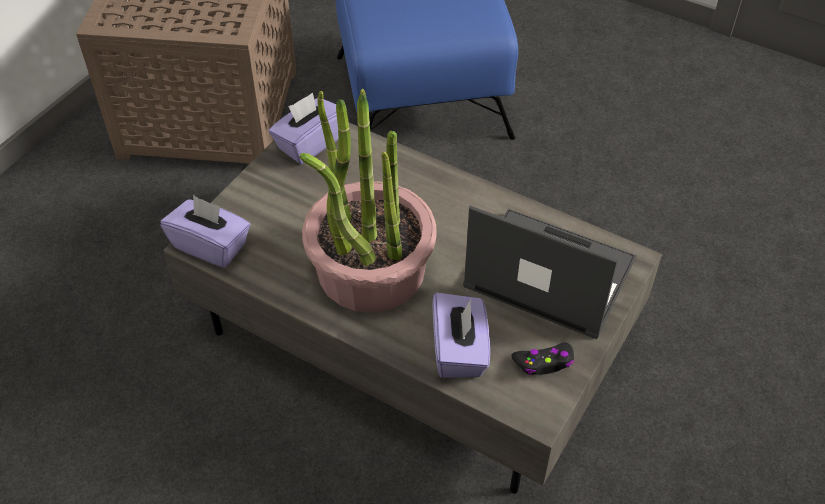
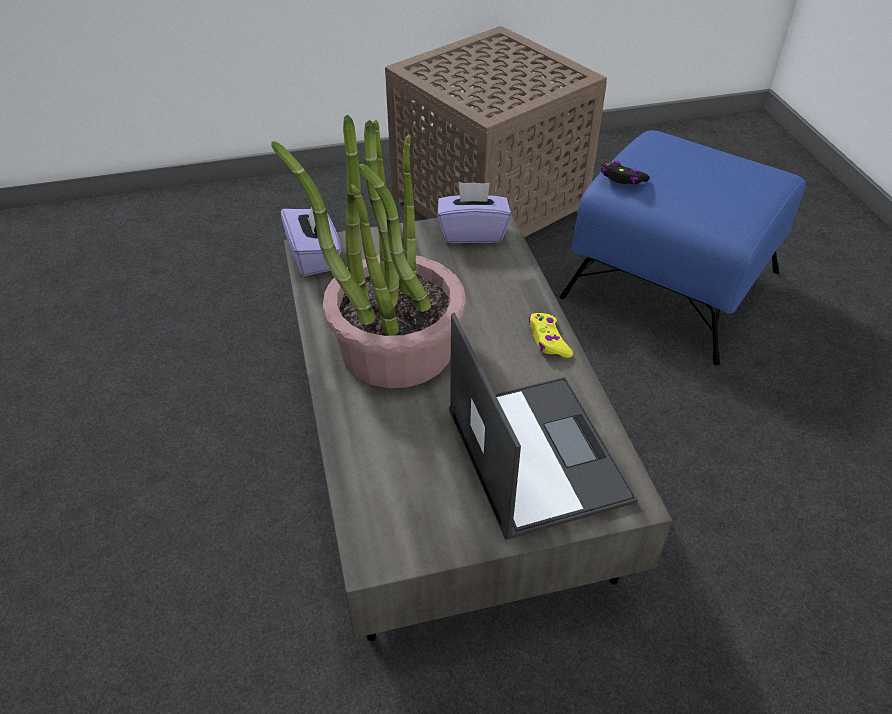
camera: 45 degrees right, 5 degrees down
(459, 351) = (379, 455): purple tissue box -> none
(463, 191) = (548, 340): none -> yellow game controller
(544, 363) = (433, 521): black game controller -> black game controller (622, 178)

